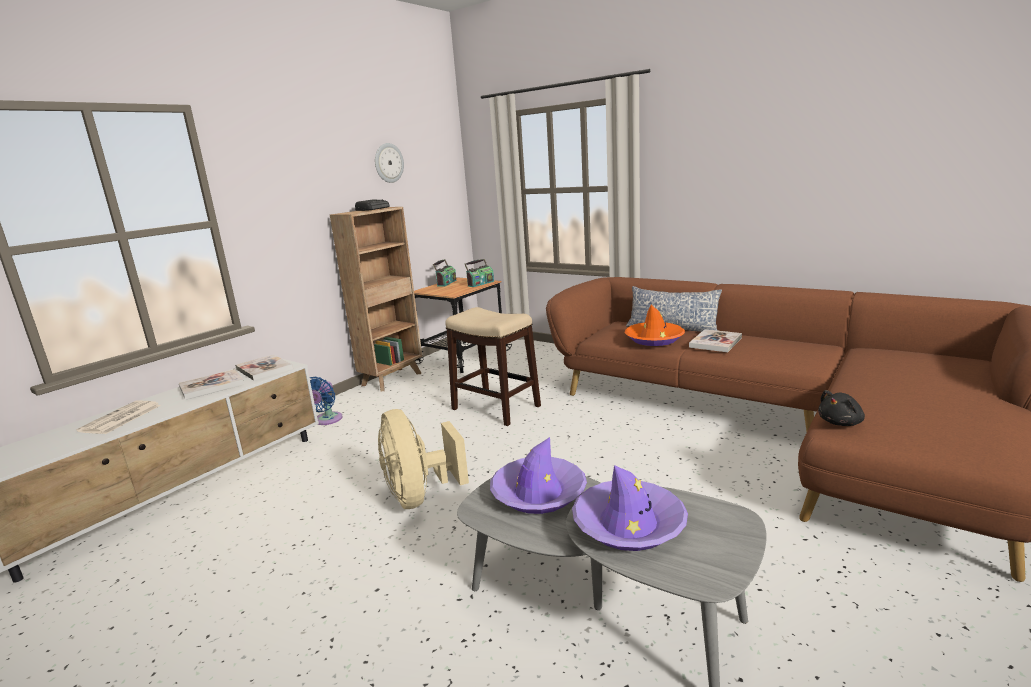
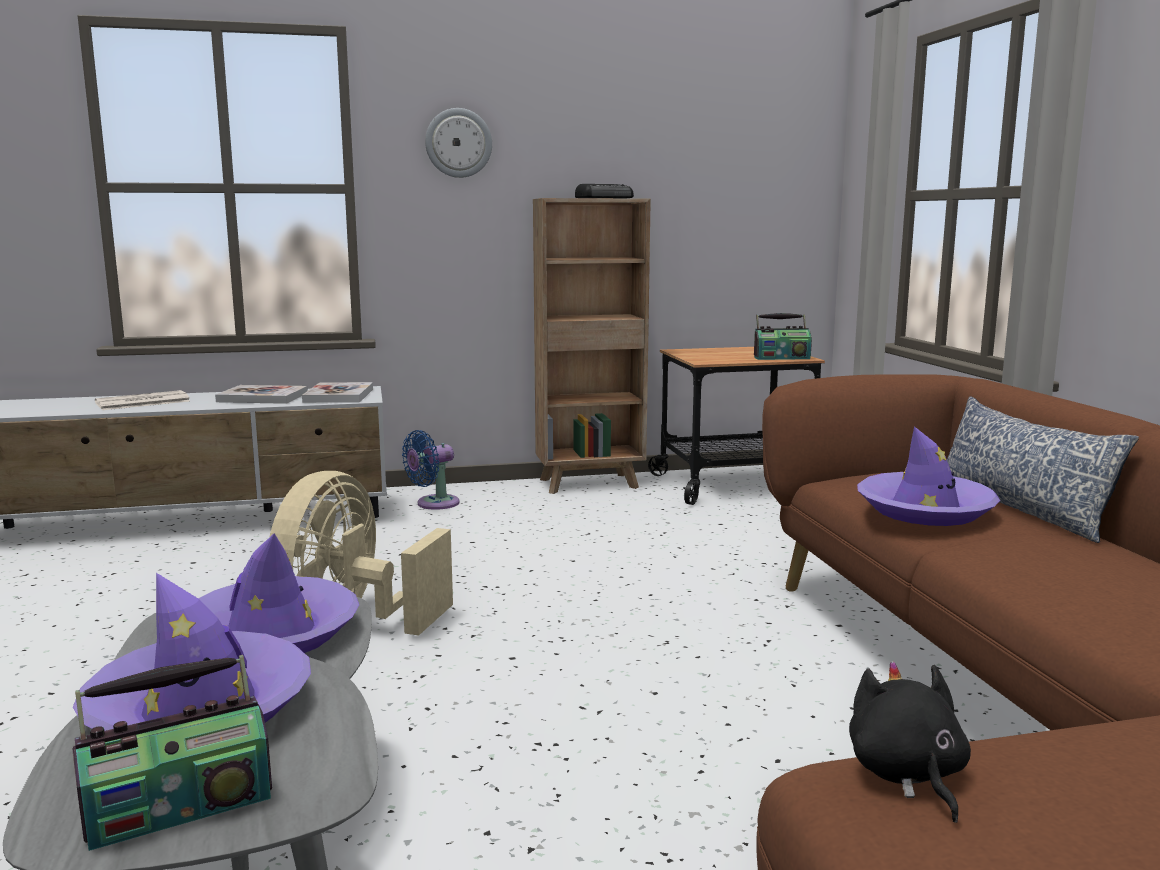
camera: 40 degrees right, 5 degrees down
(388, 163) = (668, 129): wall clock -> wall clock (458, 143)
(446, 283) = (738, 349): radio -> radio (179, 807)
(495, 407) = (643, 563): stool -> none
(654, 339) = (925, 510): orange hat -> purple hat
(715, 342) = (1038, 552): book -> none
(841, 423) = (907, 775): black plush toy -> black plush toy turned 75 degrees clockwise

